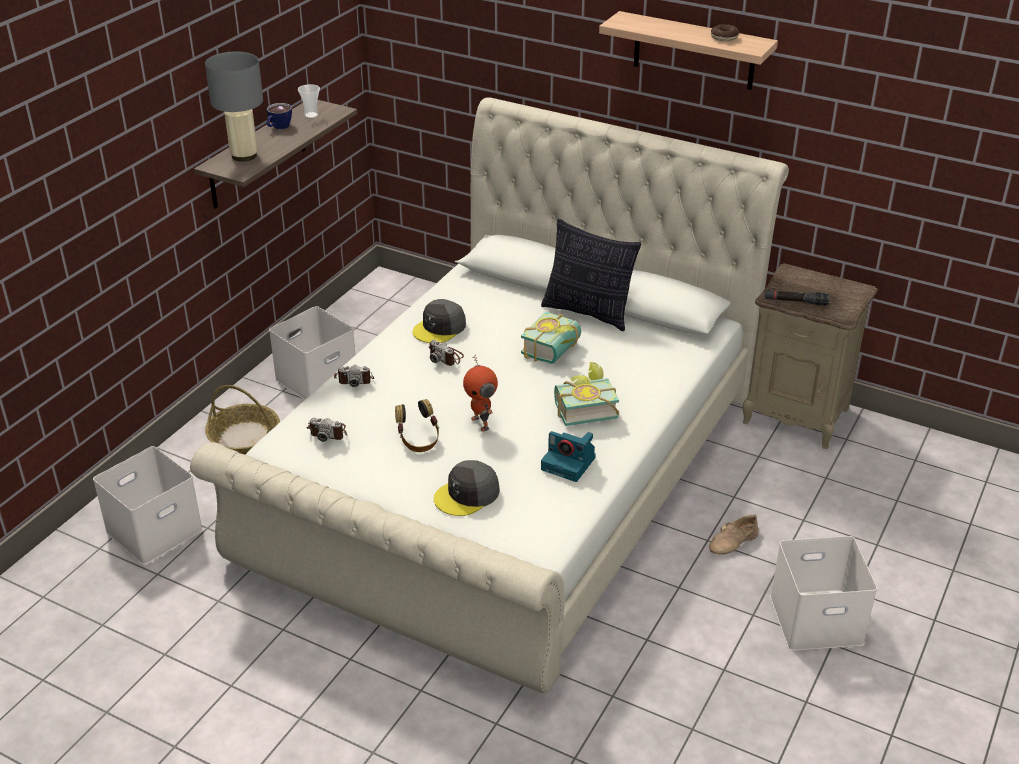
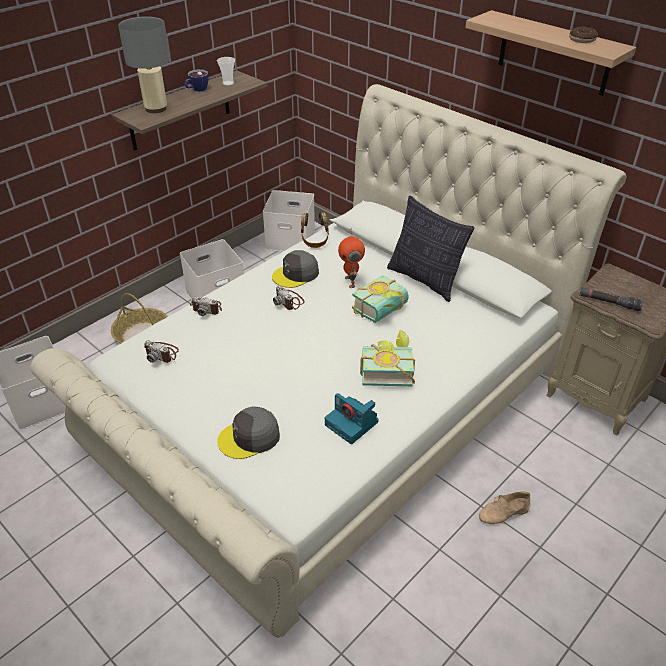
camera: 15 degrees right, 5 degrees up
(418, 440) = (232, 375): headphones -> headphones (314, 240)
(481, 423) = (292, 368): toy robot -> toy robot (351, 282)
(817, 618) = (561, 614): white storage box -> white storage box (291, 239)

